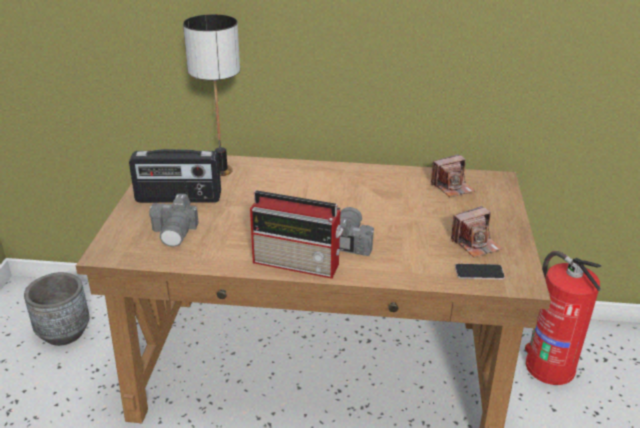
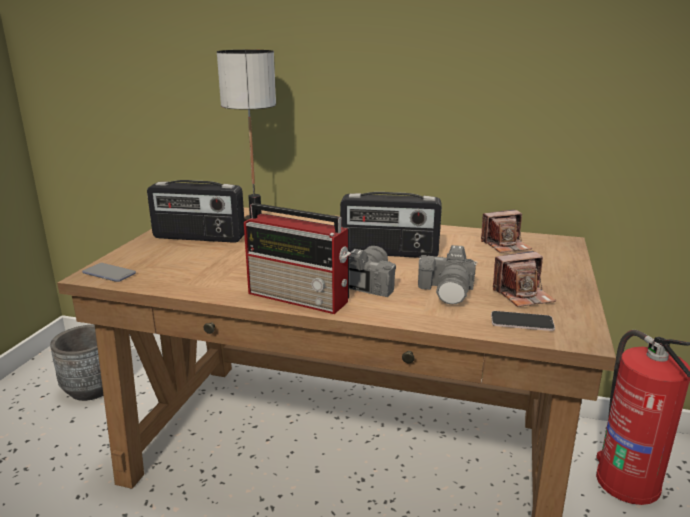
camera: 10 degrees right, 10 degrees down
(118, 250) = (109, 273): none -> phone
(176, 231) = (180, 262): camera -> camera (448, 290)
(356, 204) = (389, 253): none -> radio

